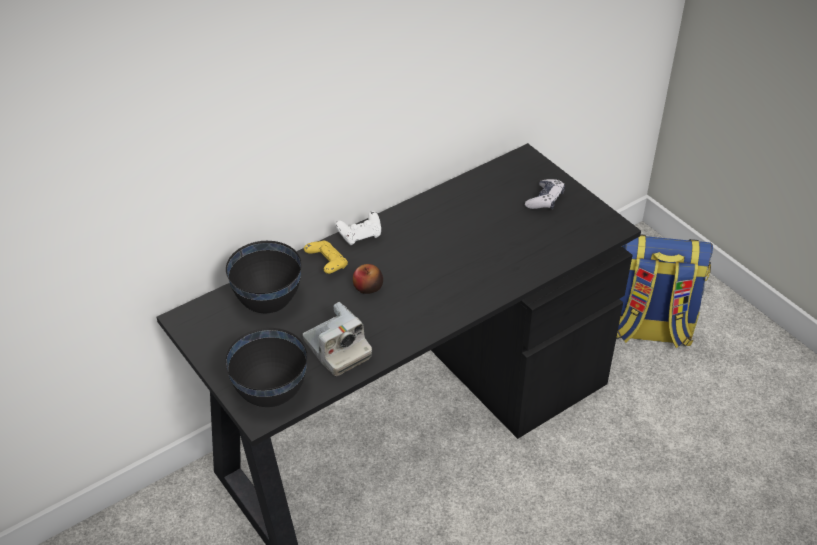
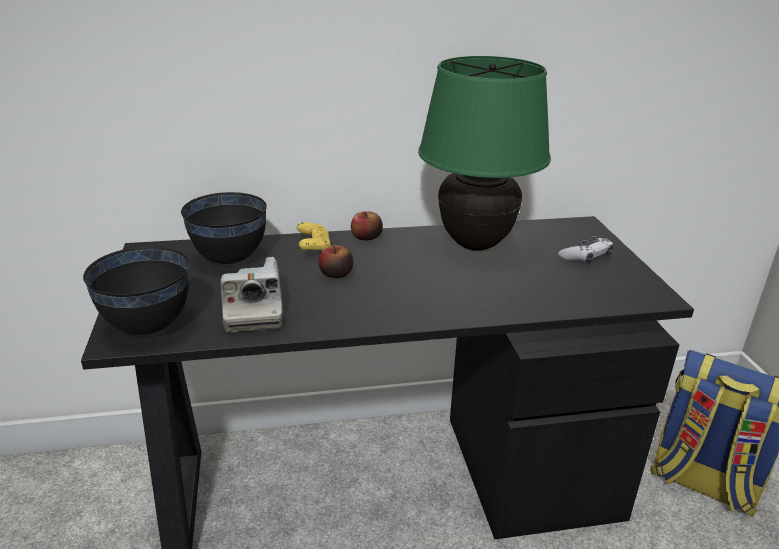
camera: 25 degrees right, 15 degrees down
(360, 235) = (366, 237): white game controller -> apple
(454, 213) = (476, 244): none -> green table lamp

